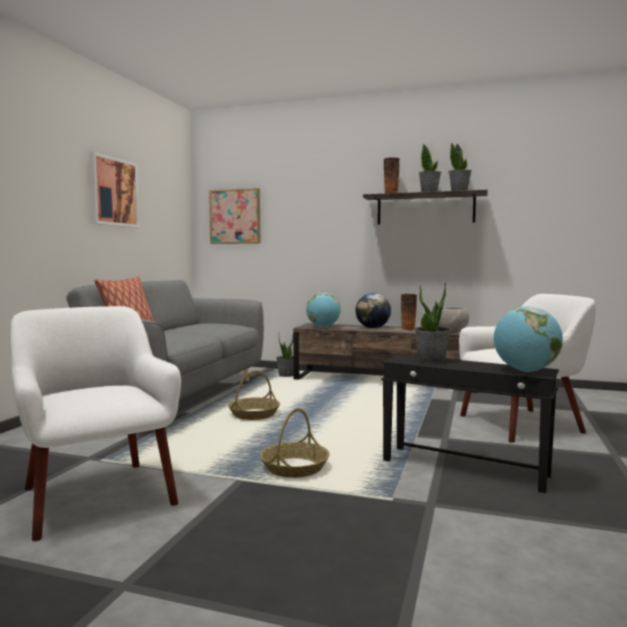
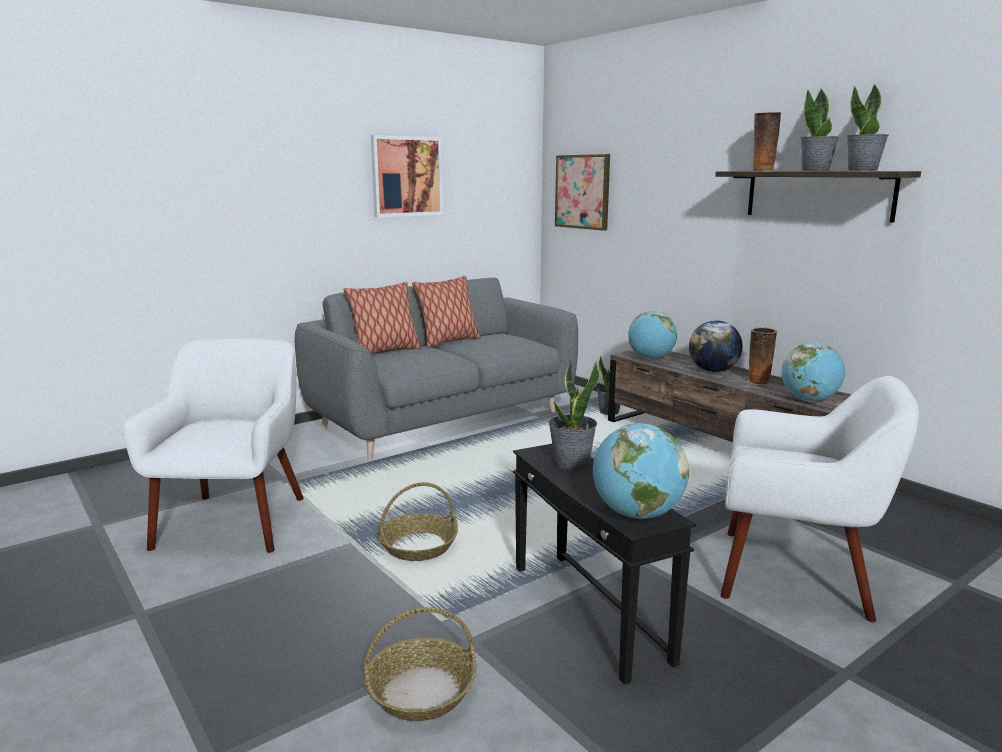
camera: 35 degrees right, 10 degrees up
(168, 329) = (448, 342): none -> pillow
(254, 414) = (486, 463): basket -> basket (421, 691)
(451, 332) = (809, 400): grey bowl -> globe

